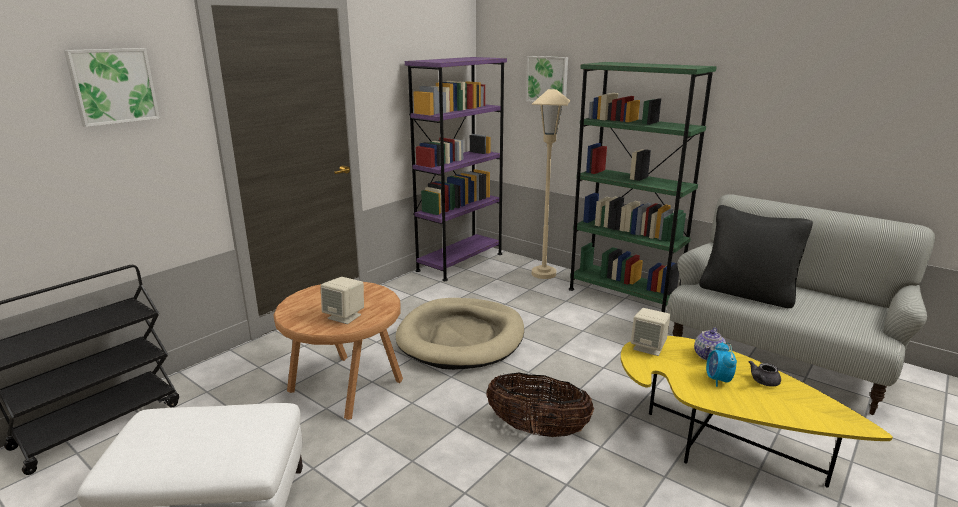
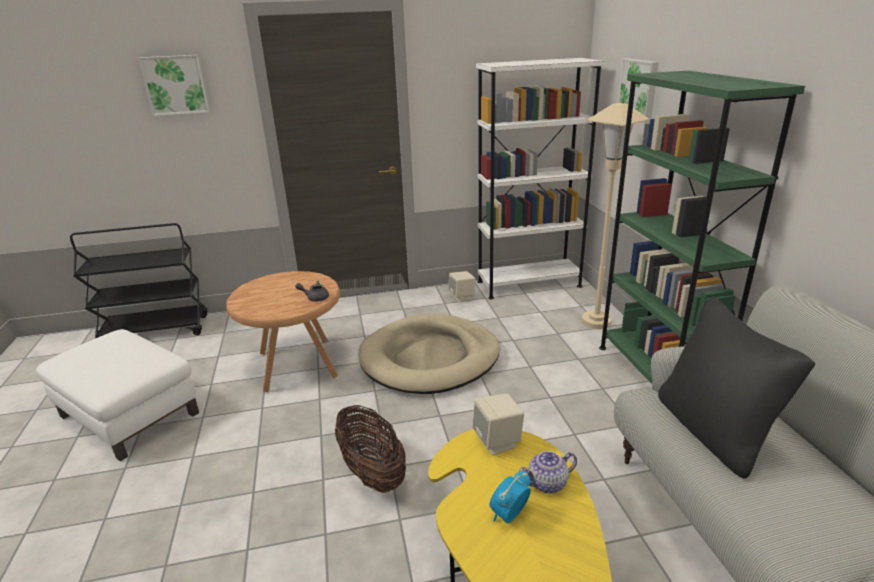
camera: 40 degrees right, 5 degrees up
(345, 316) = (271, 304): beige speaker -> beige speaker (462, 297)
(460, 262) = (529, 284): purple bookcase -> white bookcase
(762, 382) = (557, 547): grey teapot -> grey teapot (315, 297)

